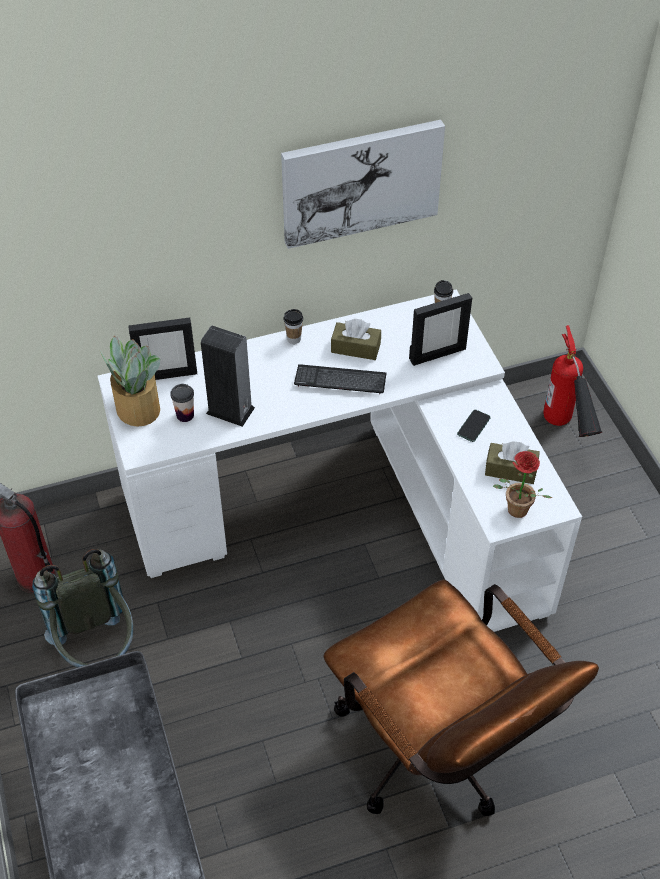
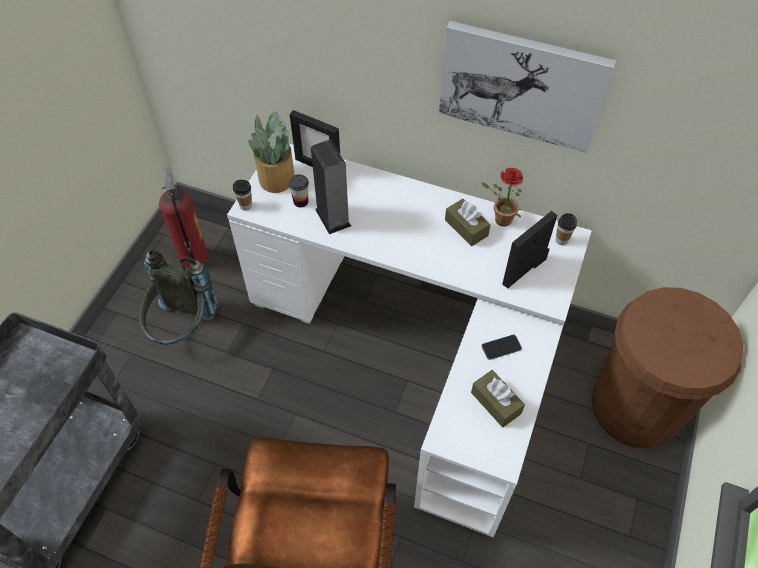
camera: 40 degrees right, 5 degrees up
(294, 339) = (428, 193): cup -> cup (246, 206)
(340, 380) = (430, 245): keyboard -> none
(437, 354) = (524, 271): picture frame -> picture frame turned 120 degrees clockwise
(514, 512) = (464, 439): potted plant -> potted plant (499, 220)
(565, 436) = (635, 407): fire extinguisher -> brown trash can

